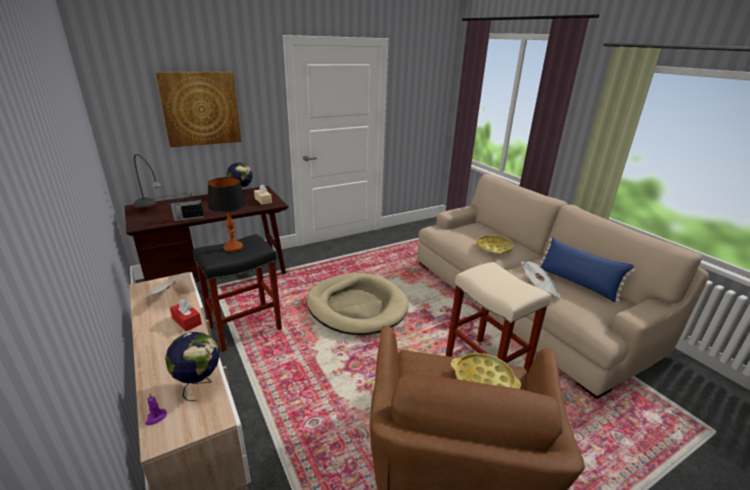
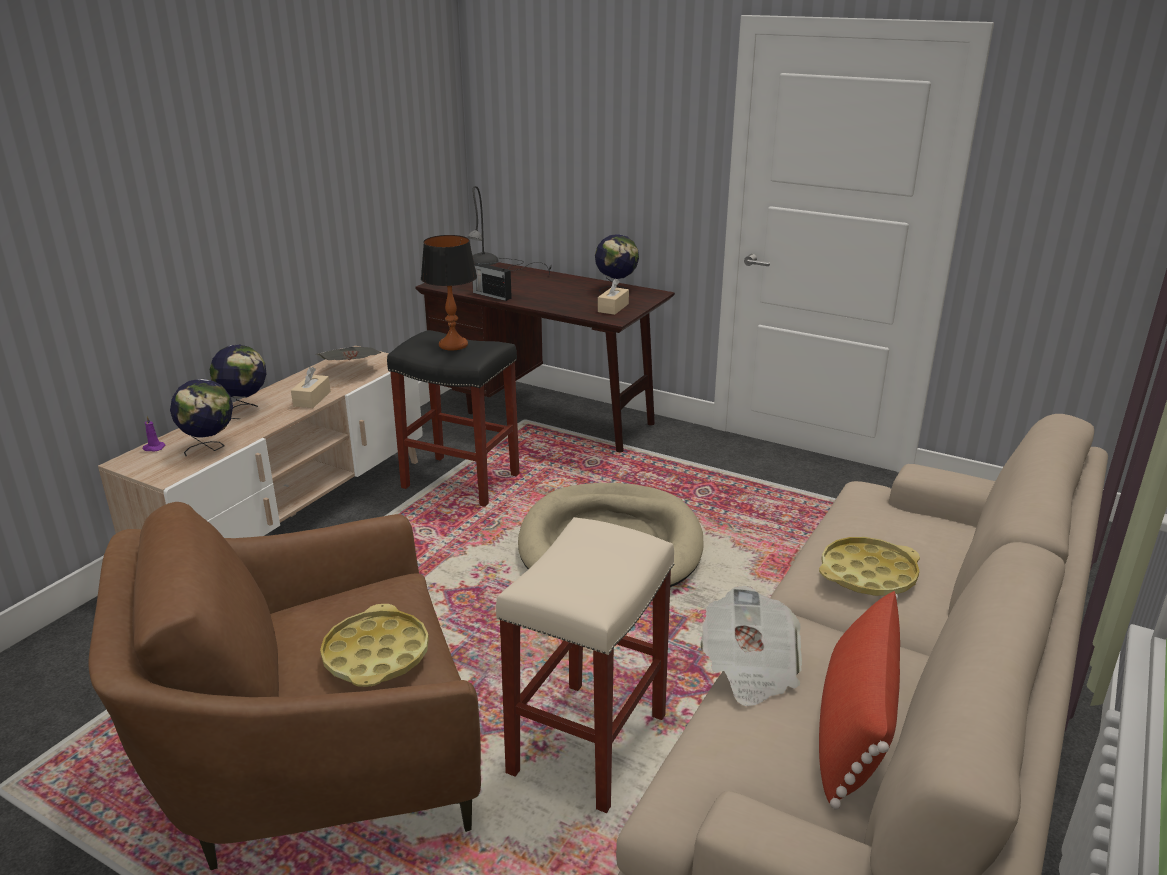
camera: 60 degrees right, 0 degrees up
(156, 354) = (245, 409): none -> globe
(187, 321) = (312, 399): red tissue box -> beige tissue box
(201, 109) = (592, 135): picture -> none
(577, 283) = (854, 726): blue pillow -> red pillow

